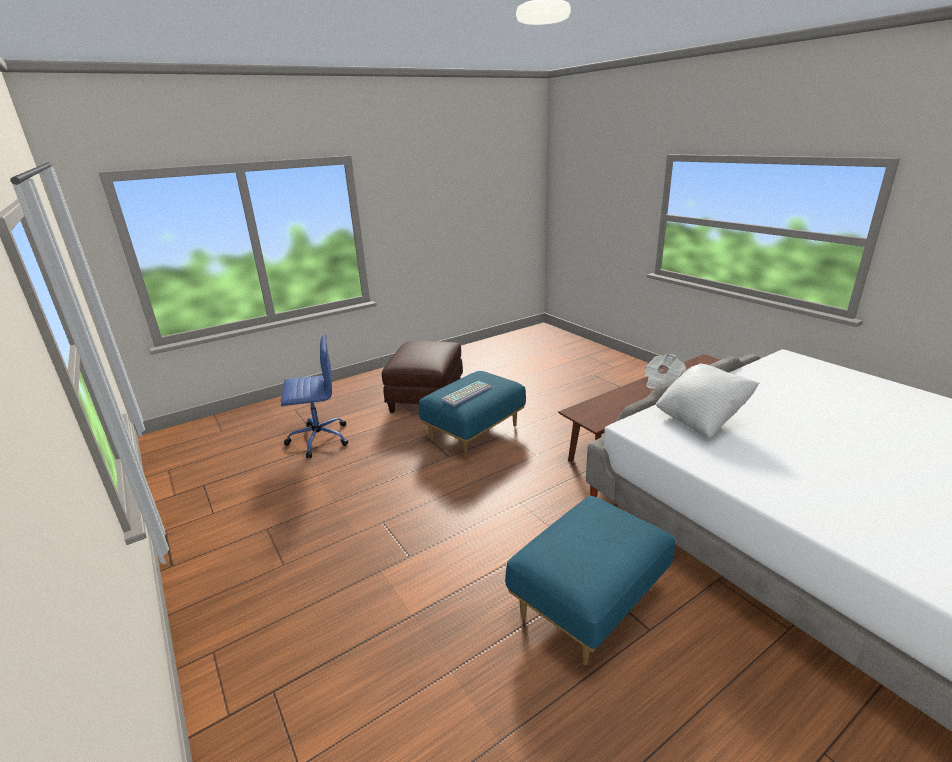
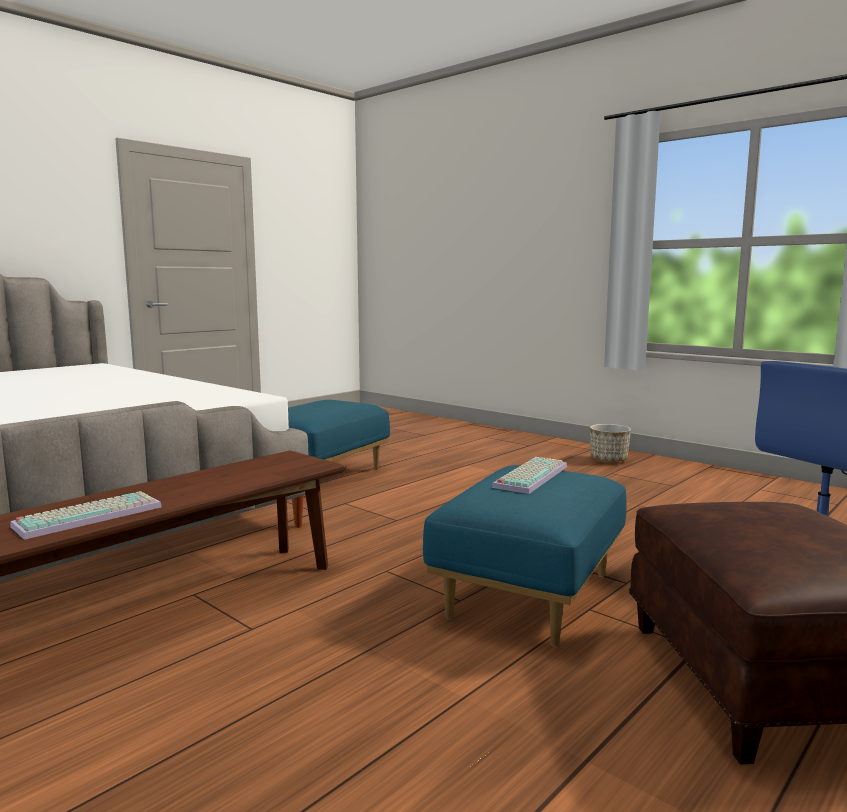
camera: 165 degrees right, 15 degrees down
(242, 603) = (608, 460): none -> planter
(661, 382) = (90, 515): newspaper -> keyboard
(701, 420) = (152, 402): white pillow -> none

